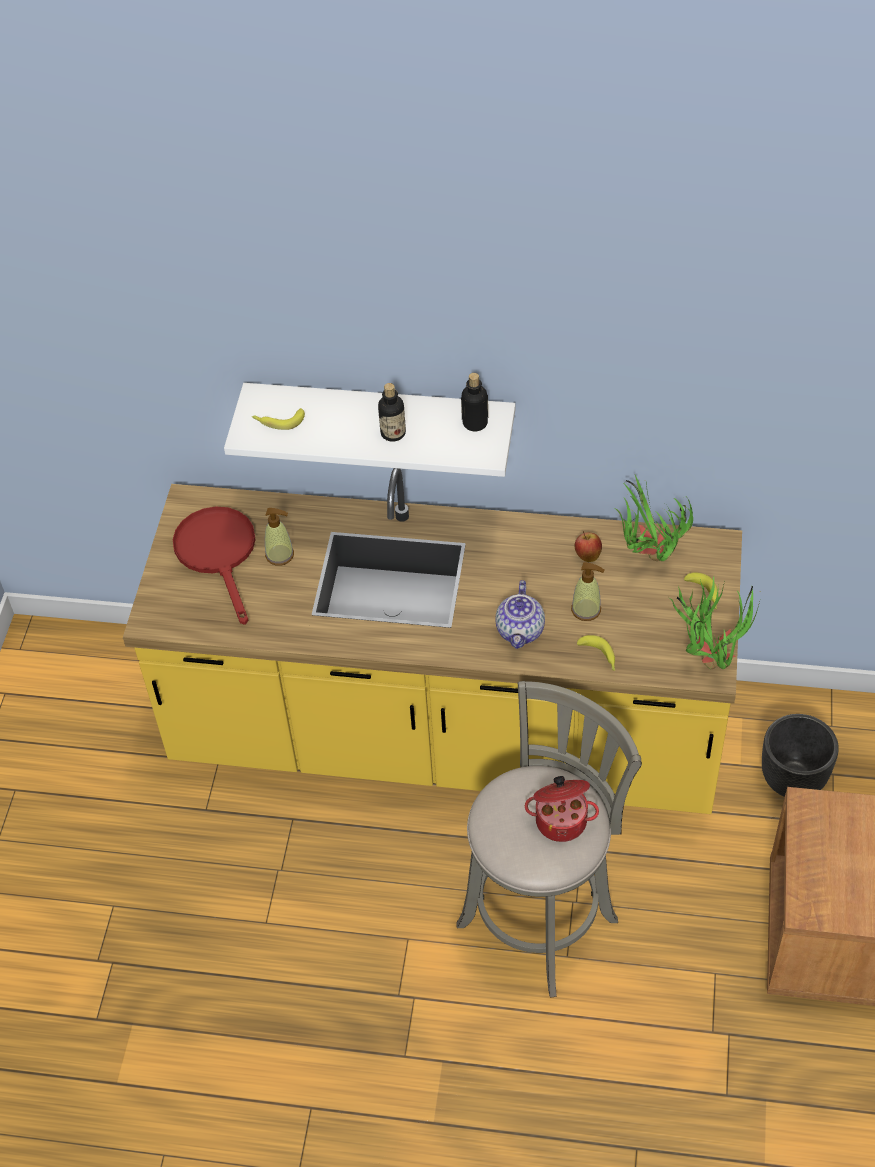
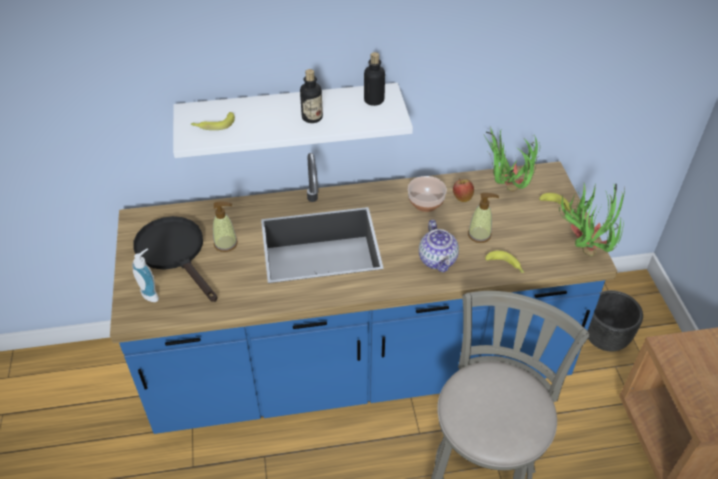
camera: 20 degrees left, 5 degrees down
(179, 598) = (152, 293): none -> soap dispenser
(219, 554) = (175, 253): red frying pan -> black frying pan
(446, 735) = (359, 365): yellow counter -> blue counter
(538, 552) = (425, 202): none -> bowl
(561, 819) = (515, 400): cooking pot -> none

